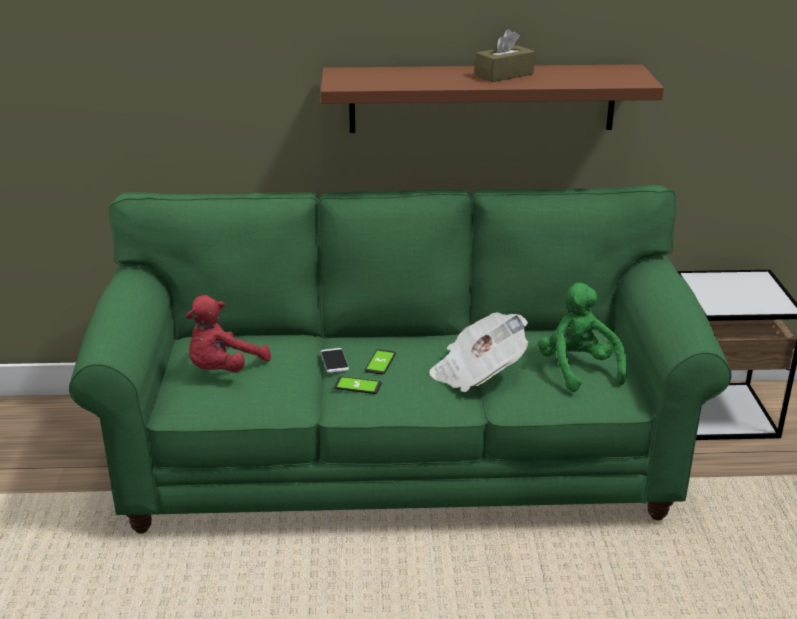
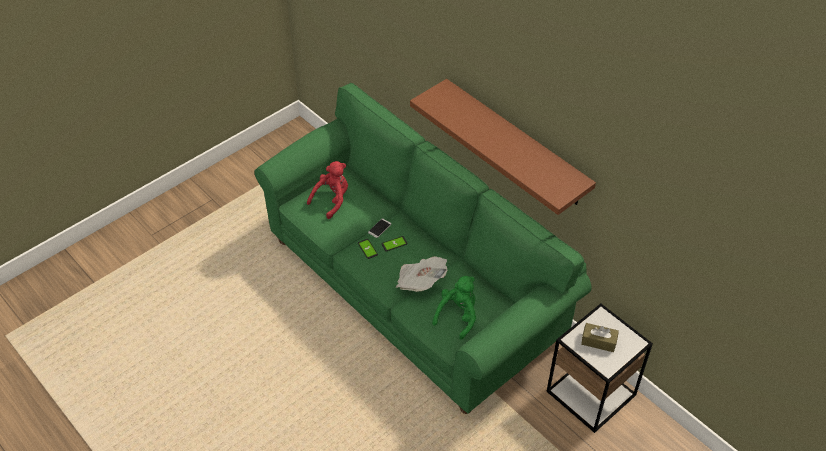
camera: 50 degrees right, 20 degrees up
(223, 370) = (332, 200): red plush toy -> red plush toy turned 135 degrees clockwise
(504, 75) = (508, 143): brown tissue box -> brown tissue box (598, 341)

